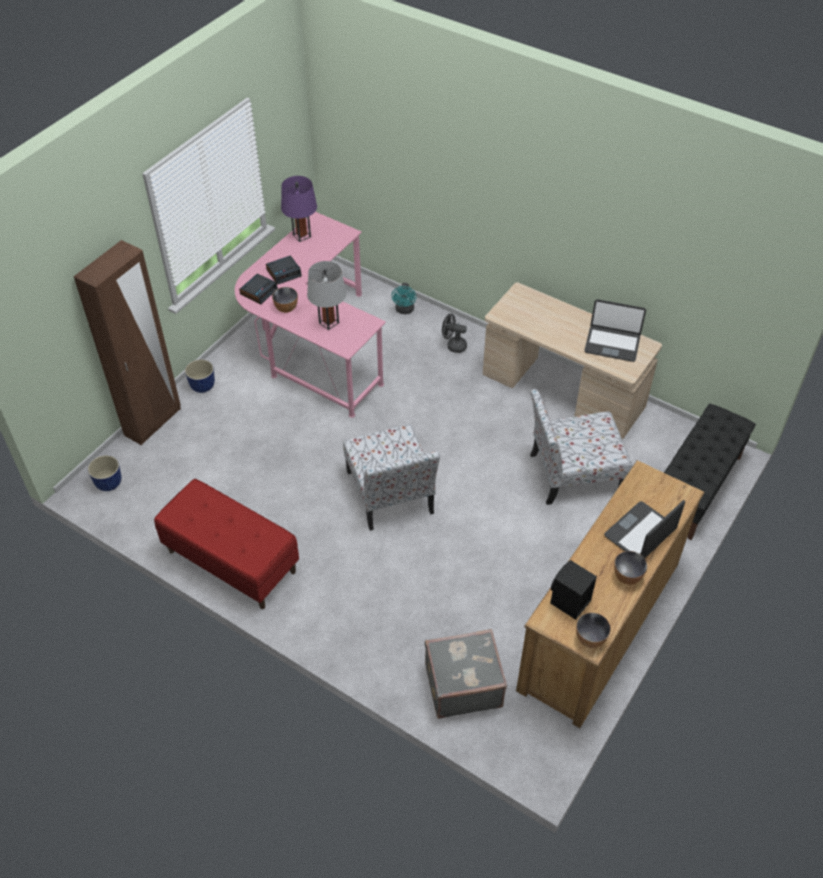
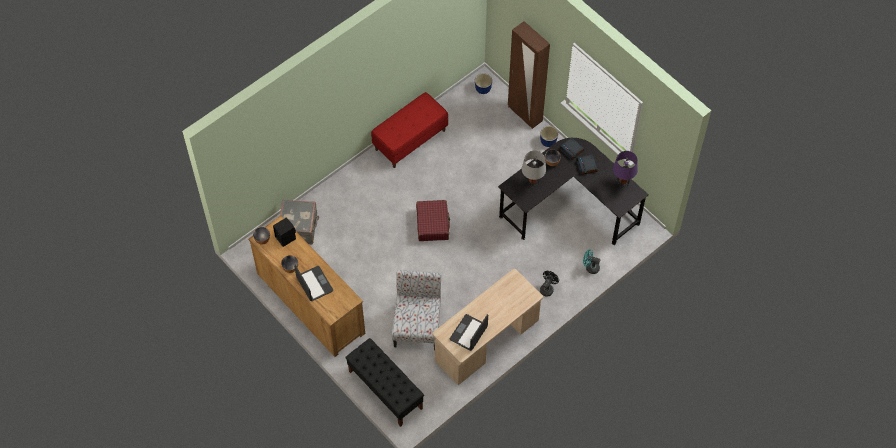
camera: 105 degrees right, 10 degrees up
(312, 345) = (569, 206): pink desk -> black desk
(390, 494) = (432, 224): chair -> red suitcase

